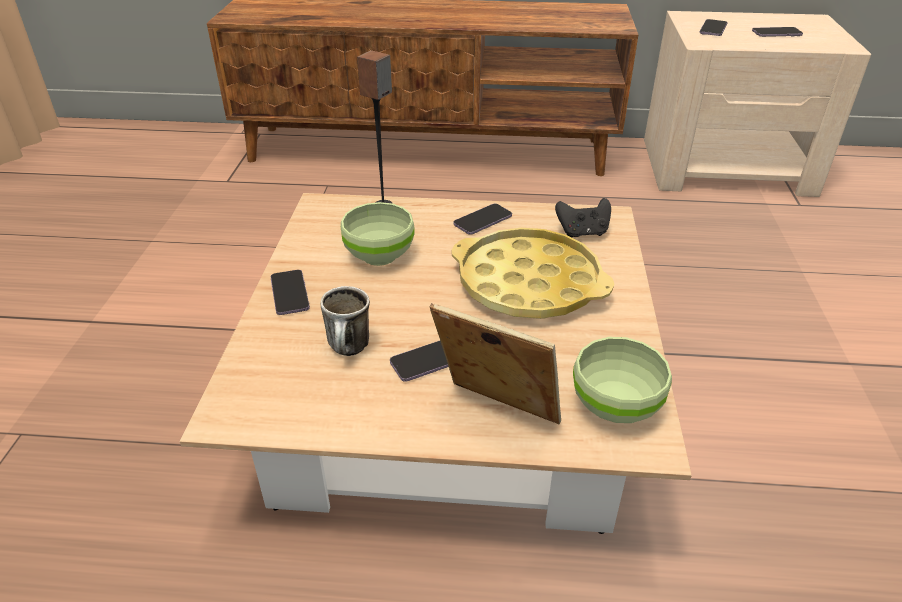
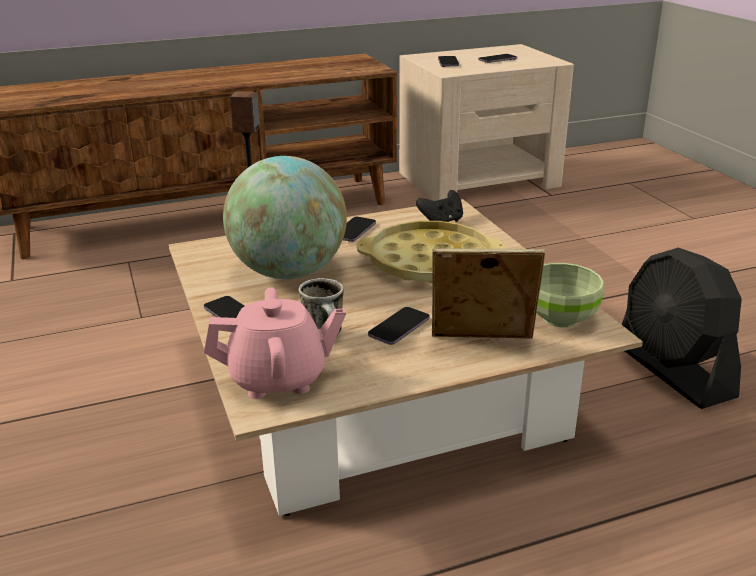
camera: 25 degrees left, 10 degrees down
(268, 386) = (279, 379): none -> pink teapot
(380, 256) = (289, 272): green bowl -> globe
(795, 486) = (673, 371): none -> black fan

